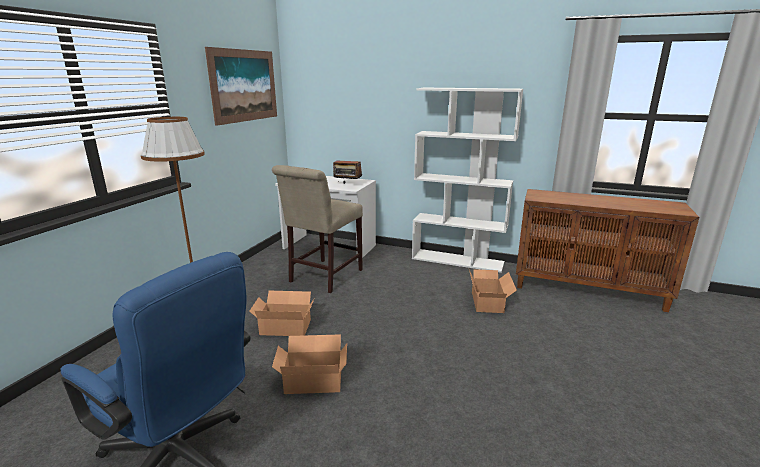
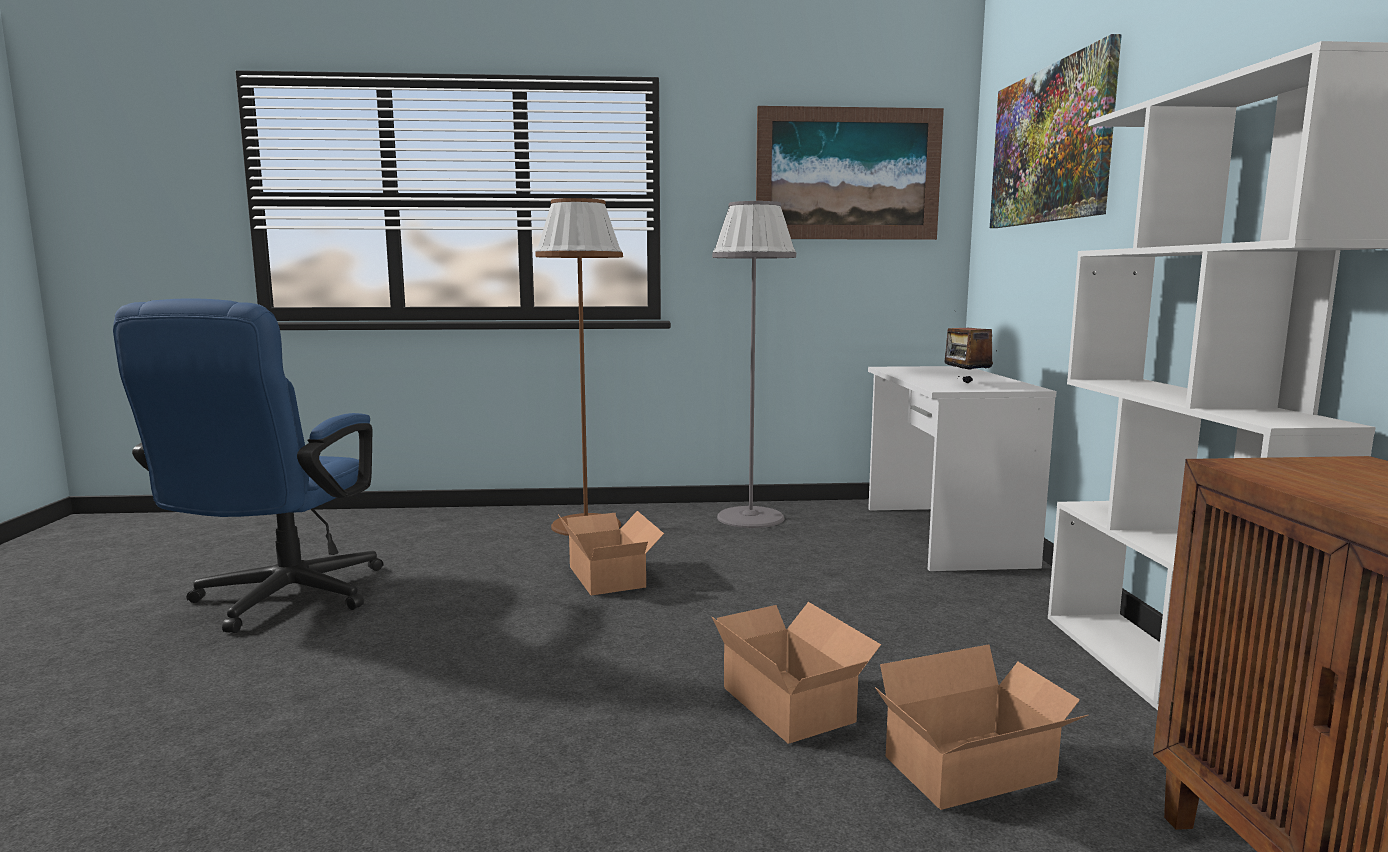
camera: 65 degrees right, 10 degrees down
(256, 274) = (751, 517): none -> grey floor lamp
(312, 379) = (470, 631): cardboard box -> cardboard box (790, 702)
(323, 277) = (811, 560): beige chair -> none
(349, 82) = (1050, 145): none -> picture

